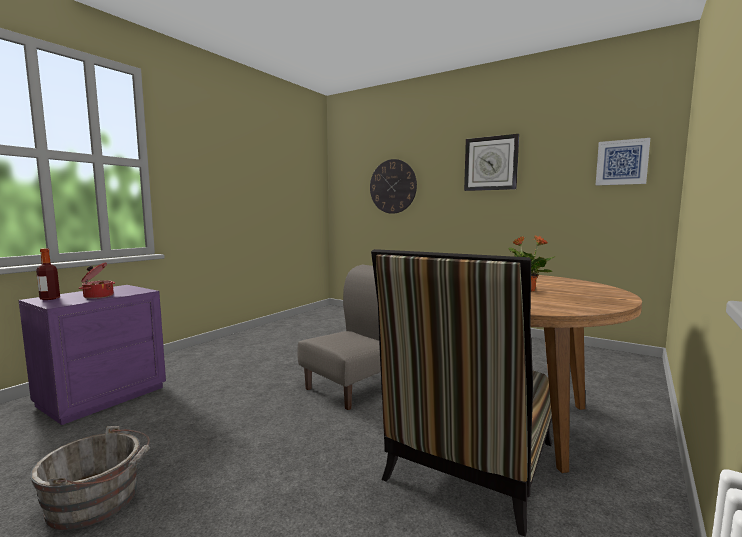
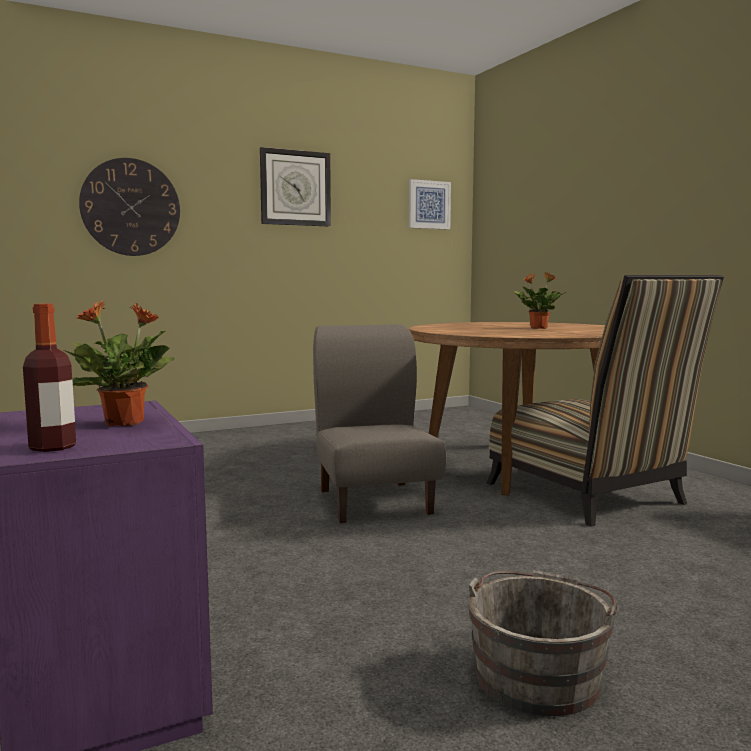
camera: 60 degrees left, 0 degrees up
(98, 296) = (126, 423): cooking pot -> potted plant

